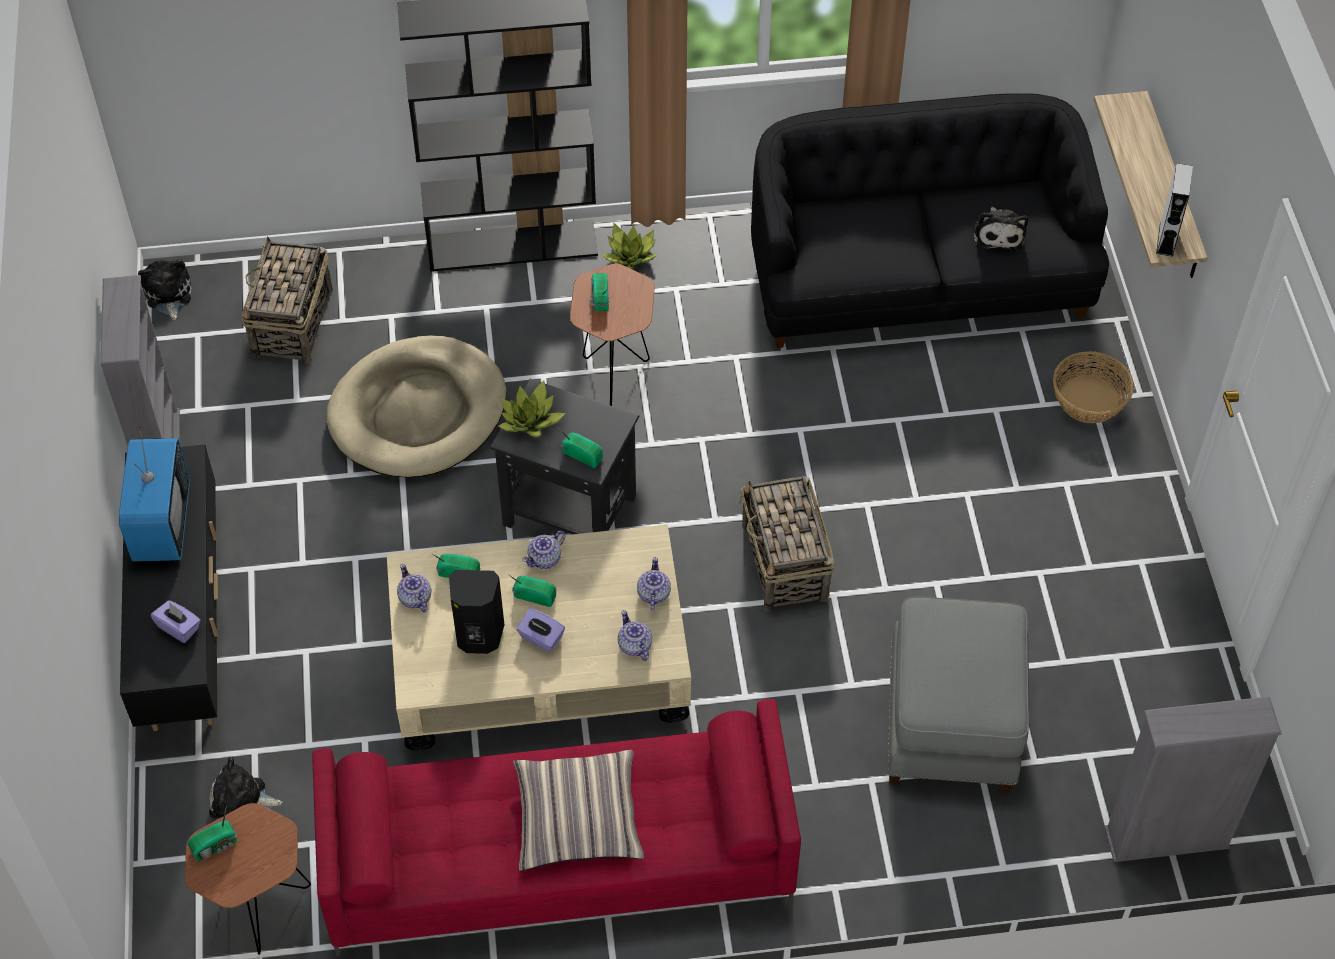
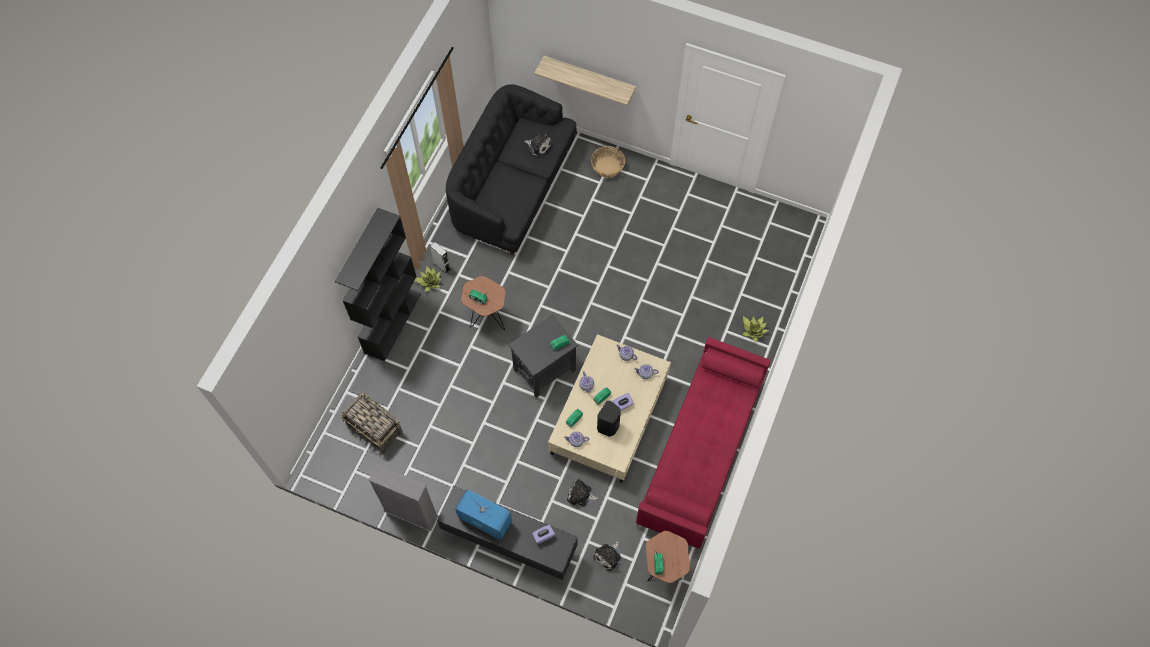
camera: 60 degrees left, 10 degrees up
(168, 295) = (322, 473): plush toy -> plush toy (580, 495)
(418, 412) = (458, 402): beige dog bed -> none
(531, 420) = (530, 354): potted plant -> potted plant (753, 330)
(577, 818) = (711, 431): pillow -> none
(785, 563) = (617, 308): basket -> none
(952, 721) = (717, 291): grey ottoman -> none
(1166, 239) = (619, 93): grey speaker -> grey speaker (442, 266)
(1166, 838) = (800, 253): grey bookcase -> none

